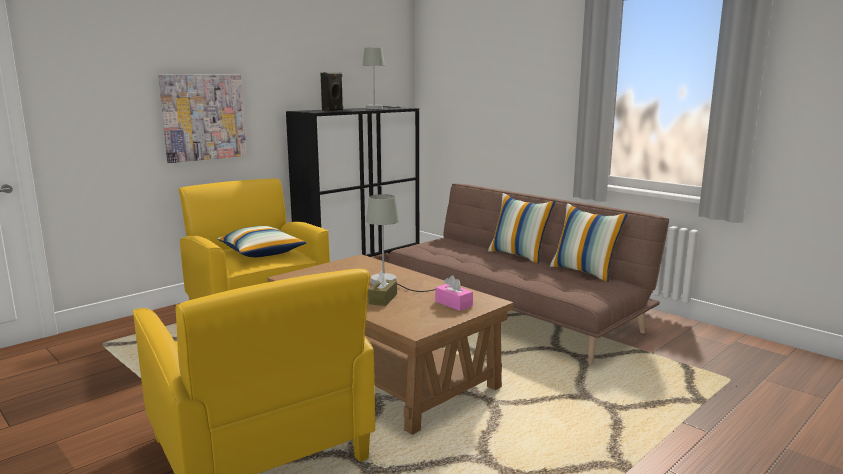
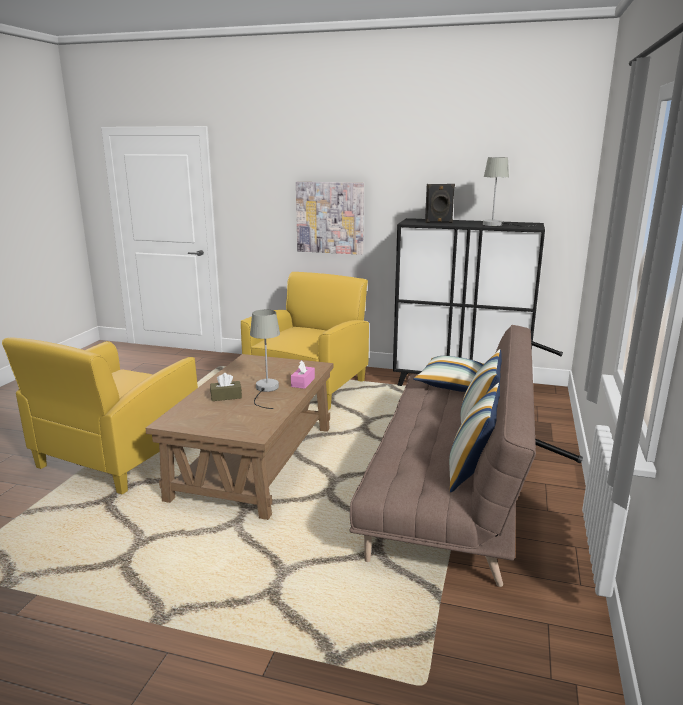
camera: 60 degrees right, 5 degrees up
(262, 253) = (305, 337): pillow -> pillow (453, 384)
(453, 304) = (237, 422): pink tissue box -> pink tissue box (303, 382)

